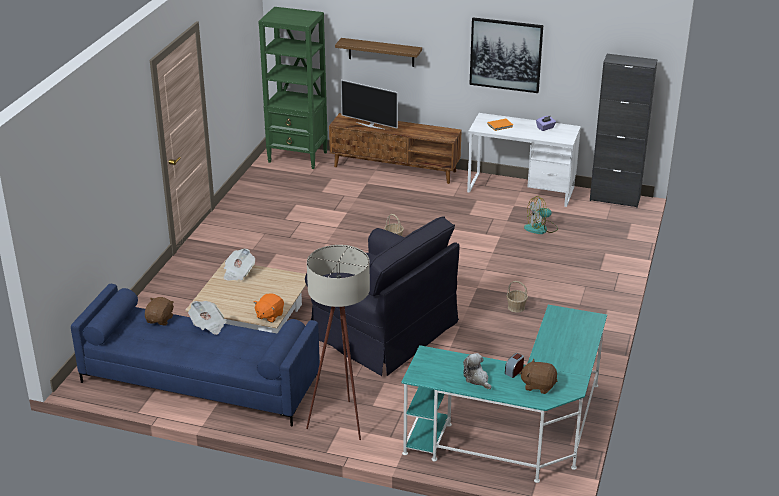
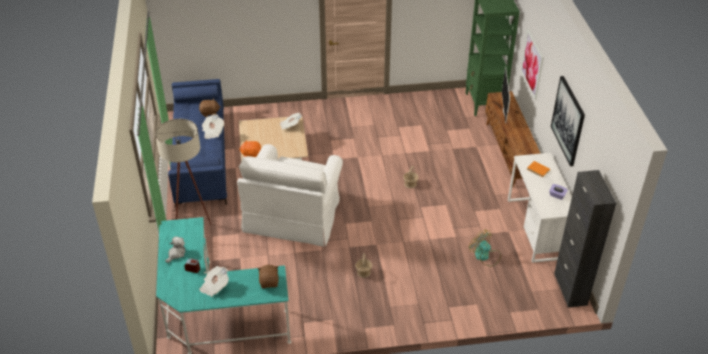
camera: 65 degrees right, 10 degrees up
(381, 52) = (532, 64): shelf -> picture
(382, 331) = (294, 214): black armchair -> white armchair
(538, 385) = (181, 285): brown plush toy -> brown plush toy (269, 282)
(556, 360) = (214, 286): none -> newspaper

